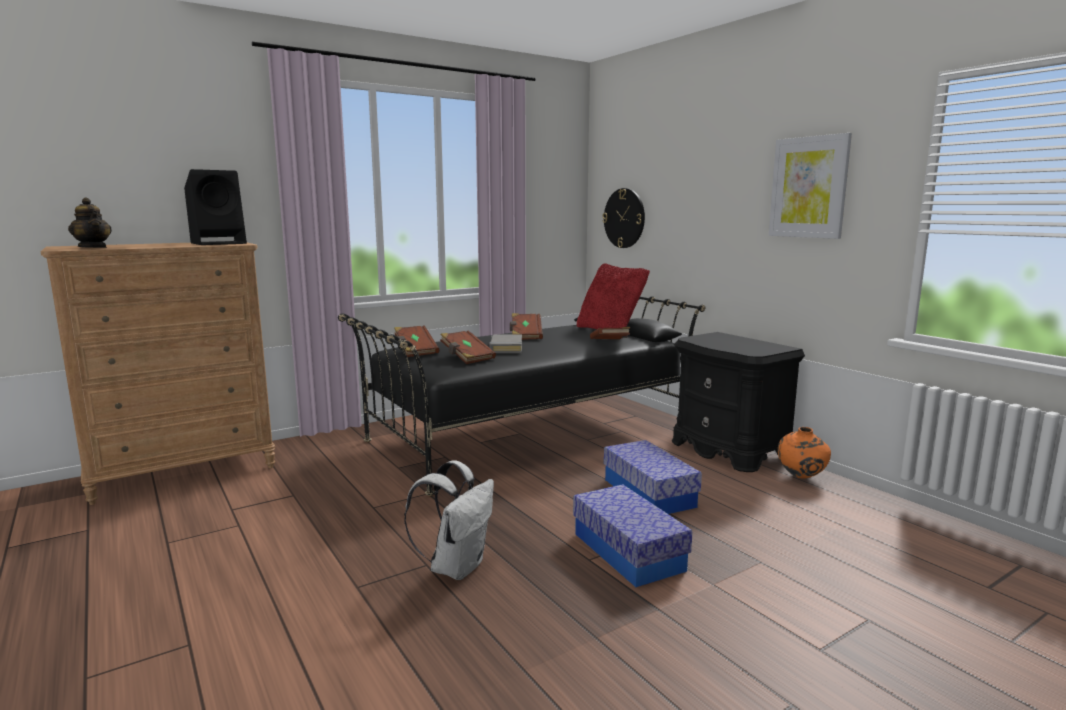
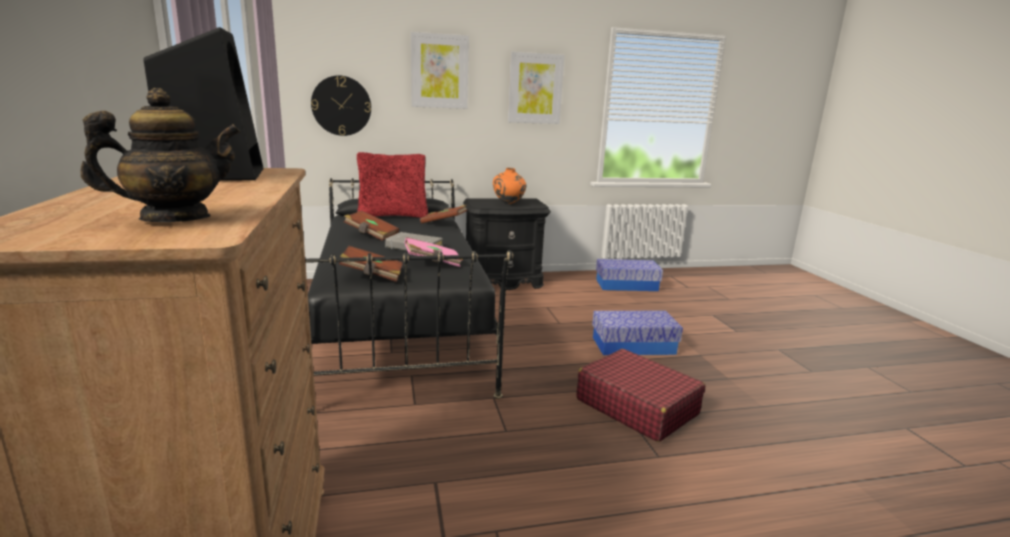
camera: 70 degrees left, 5 degrees up
(456, 566) = (636, 406): white backpack -> red suitcase
(466, 357) = (433, 263): brown book -> pink book
(649, 493) = (553, 319): storage box -> storage box (626, 285)
(702, 175) = (439, 71): none -> picture
(801, 477) = (559, 279): orange vase -> orange vase (508, 204)

